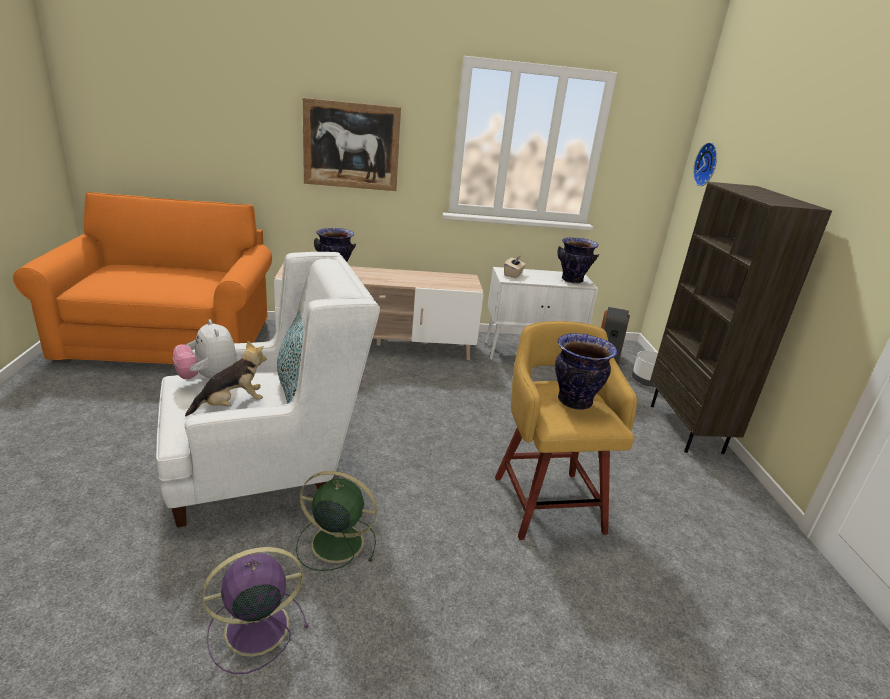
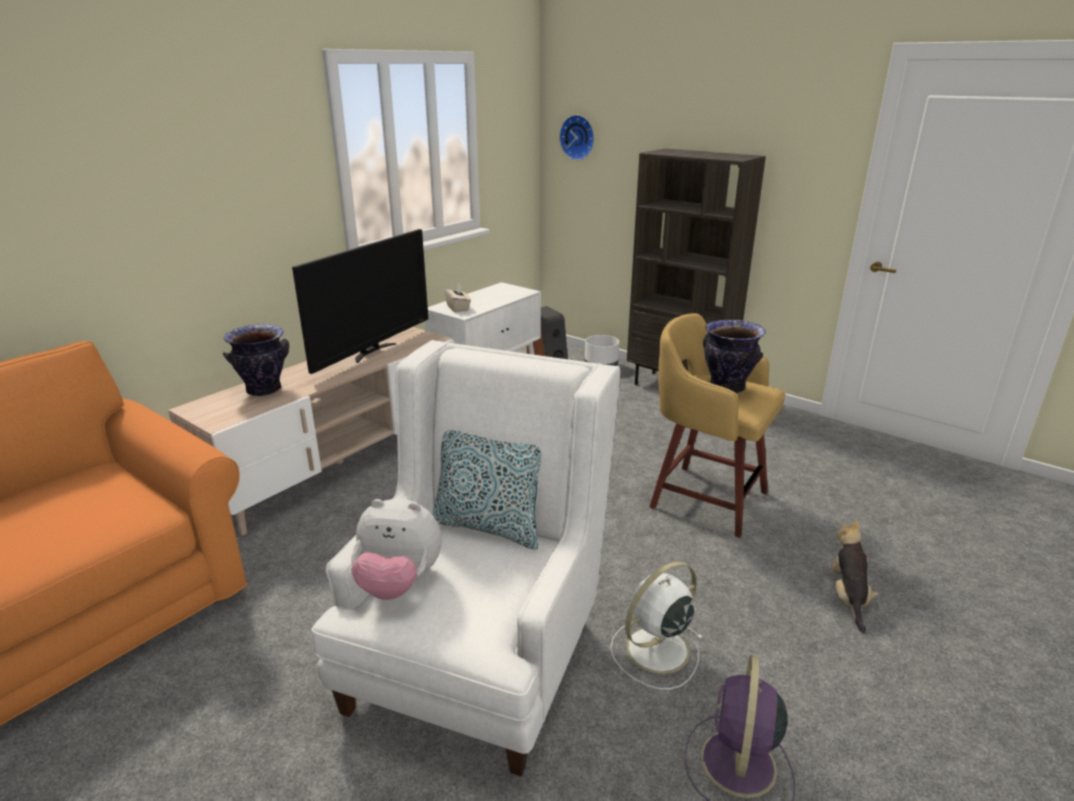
camera: 45 degrees left, 0 degrees up
(232, 405) = (483, 585): plush toy -> plush toy (848, 597)
(335, 542) = (655, 651): green fan -> white fan
(351, 146) = (209, 202): picture -> none
(423, 278) = (372, 352): none -> television
(572, 280) = (509, 292): vase -> none

